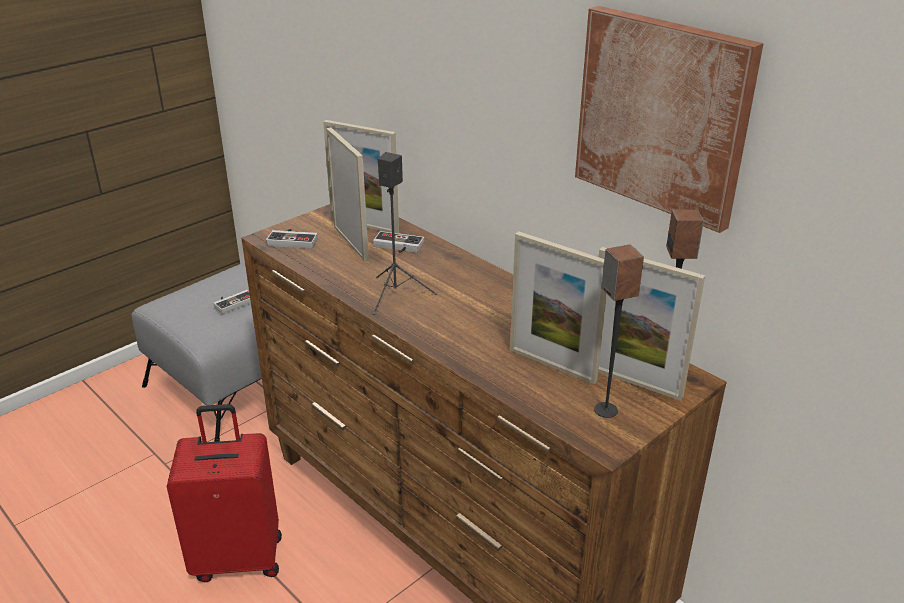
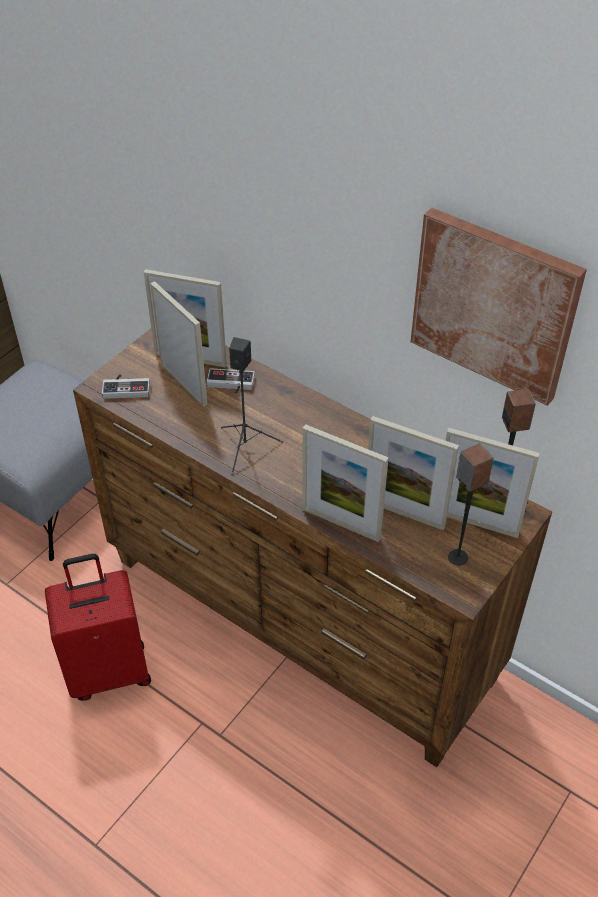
camera: 10 degrees left, 15 degrees up
(233, 302) = (43, 416): game controller -> none
(478, 366) = (341, 523): none -> picture frame

